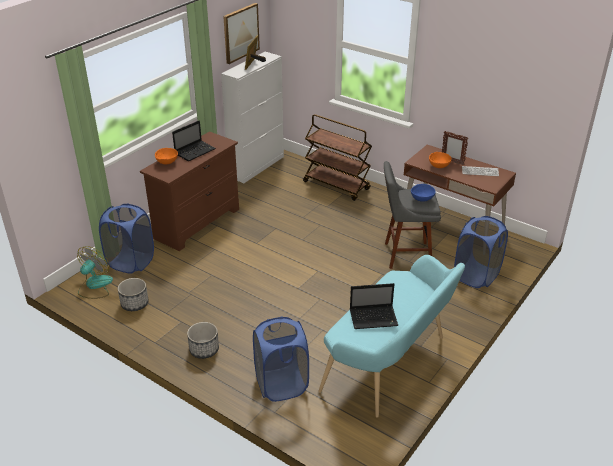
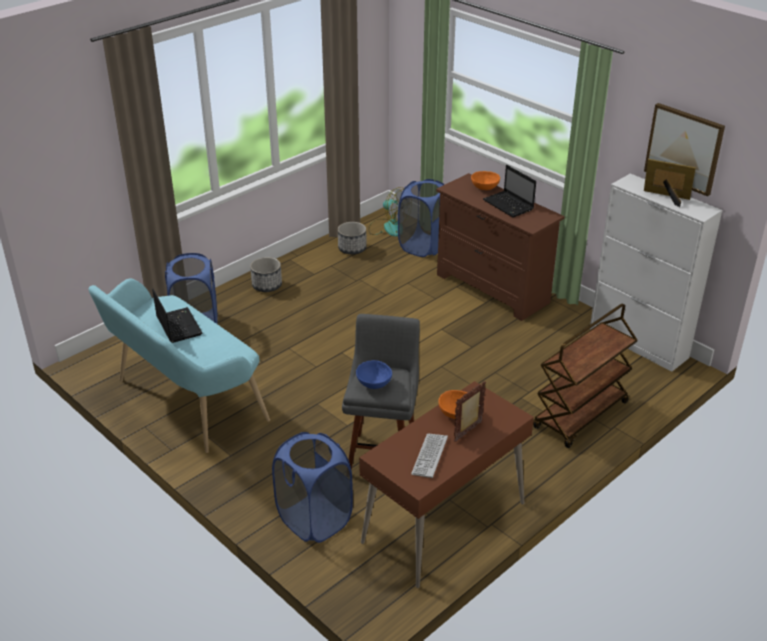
camera: 100 degrees right, 0 degrees up
(374, 318) = (178, 325): laptop -> laptop turned 150 degrees clockwise

